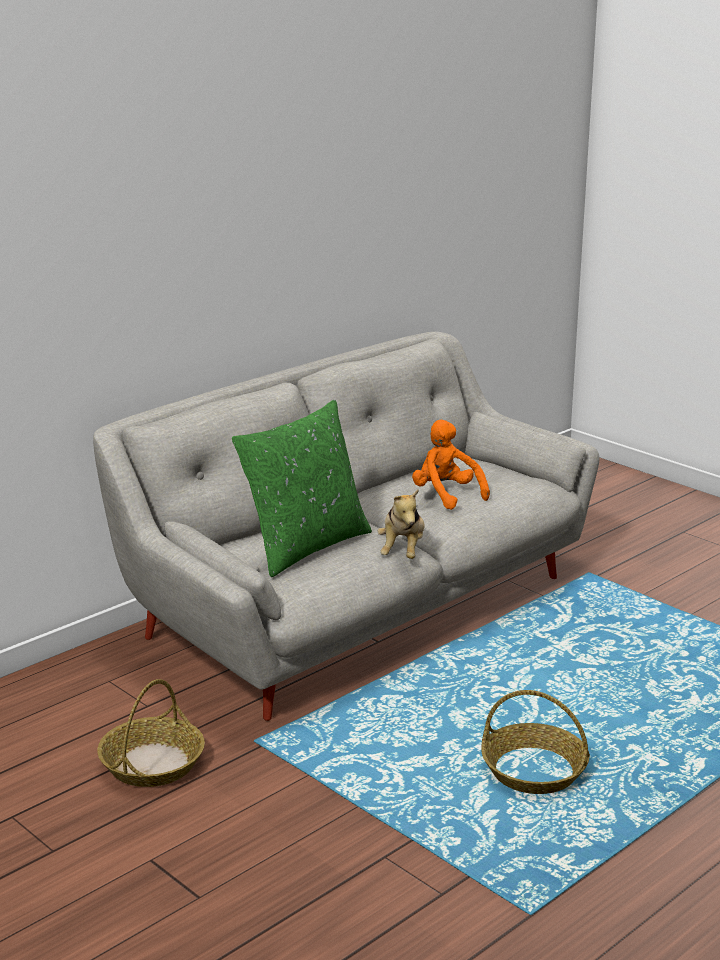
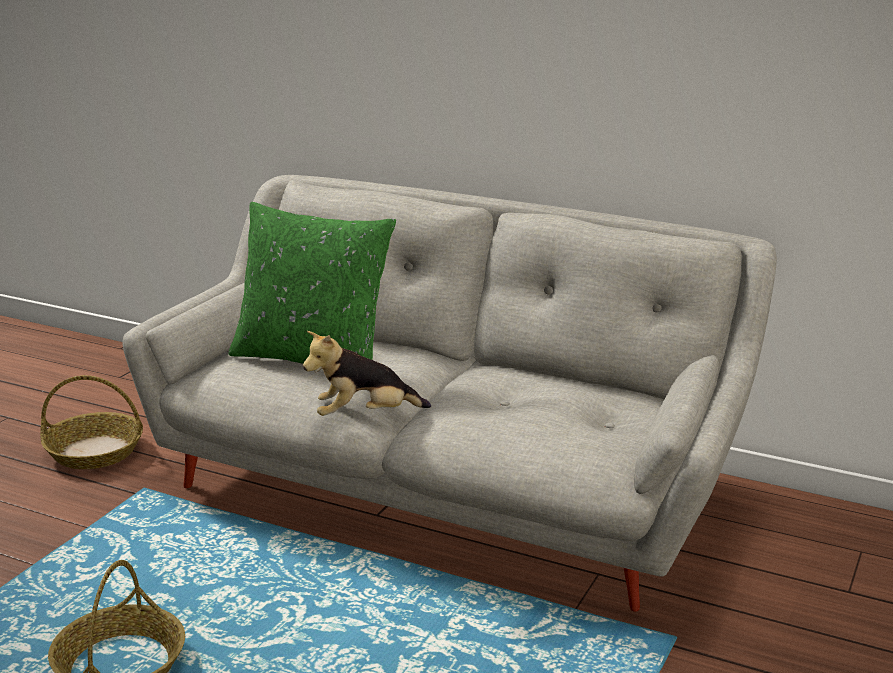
camera: 70 degrees right, 0 degrees up
(446, 495) = (514, 406): orange plush toy -> none

